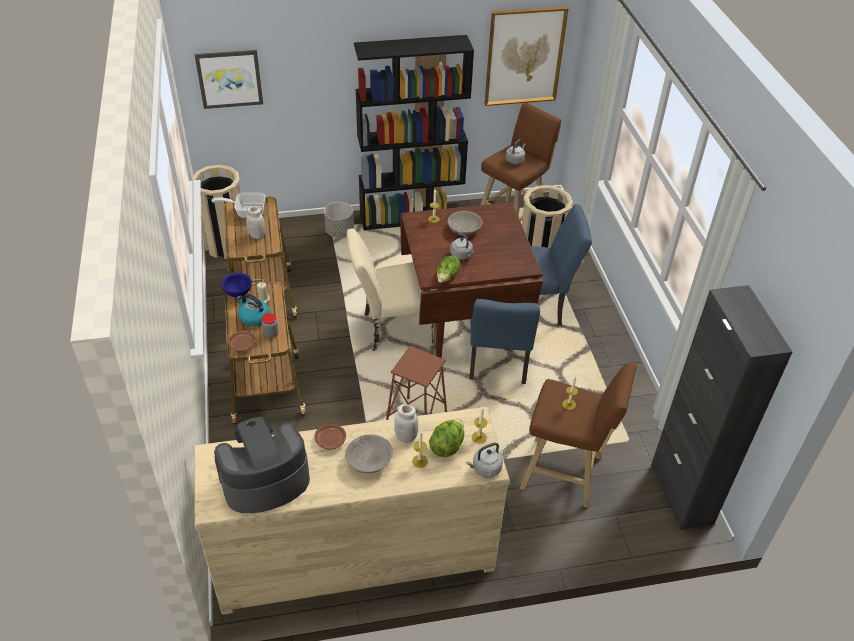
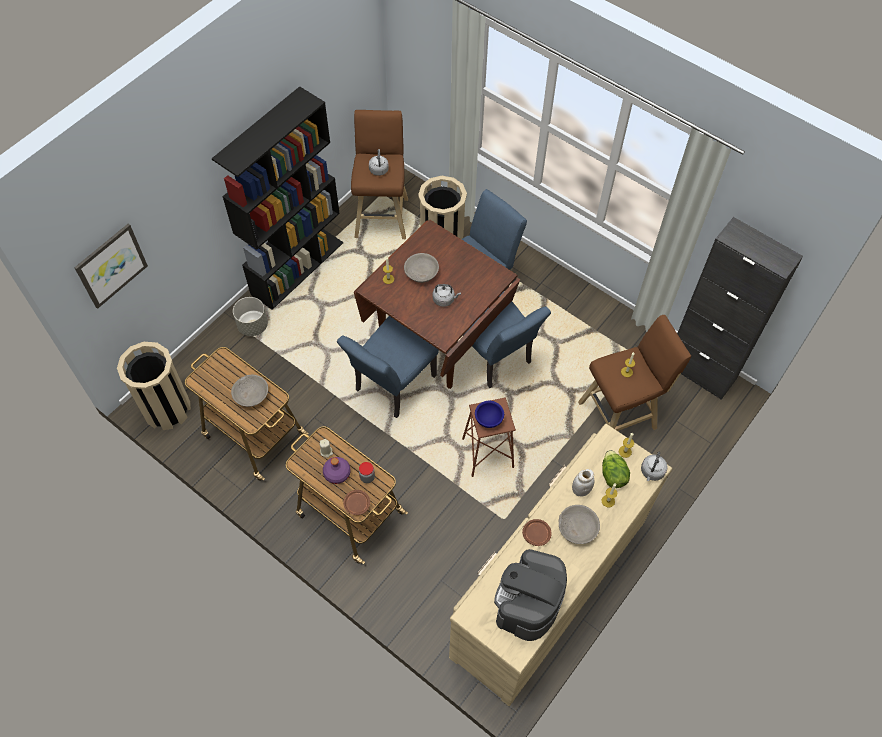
camera: 40 degrees left, 15 degrees up
(237, 293) = (300, 462): blue bowl -> blue bowl (488, 420)
(246, 212) = (215, 378): frying pan -> none
(253, 317) = (337, 473): kettle -> purple bottle
(257, 235) = (251, 395): white jar -> grey bowl
(393, 329) = (391, 387): beige chair -> blue chair
(447, 277) = (454, 327): lettuce -> none
(524, 56) = (343, 71): picture -> none

